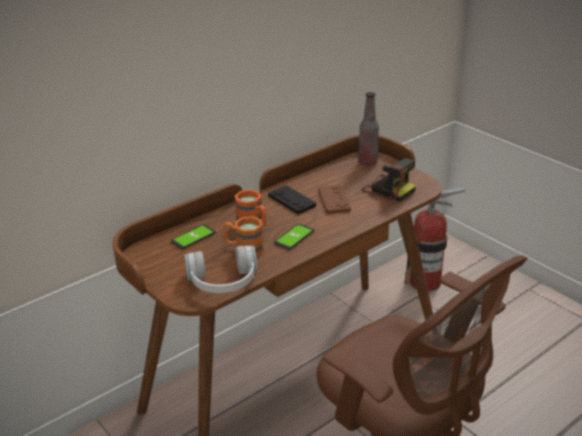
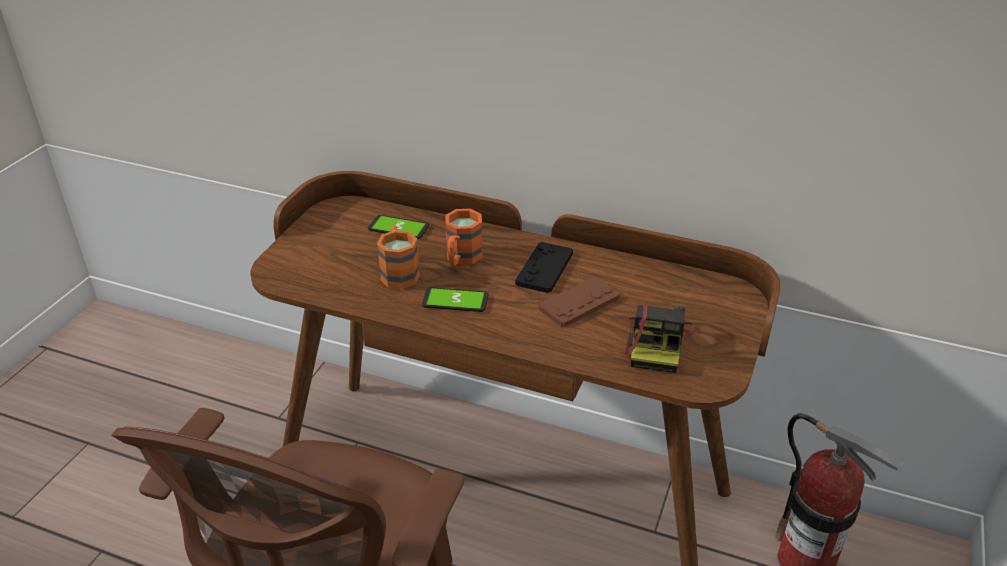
camera: 60 degrees right, 5 degrees up
(223, 283) = (318, 283): white headphones -> none
(367, 162) = (720, 300): bottle -> none

